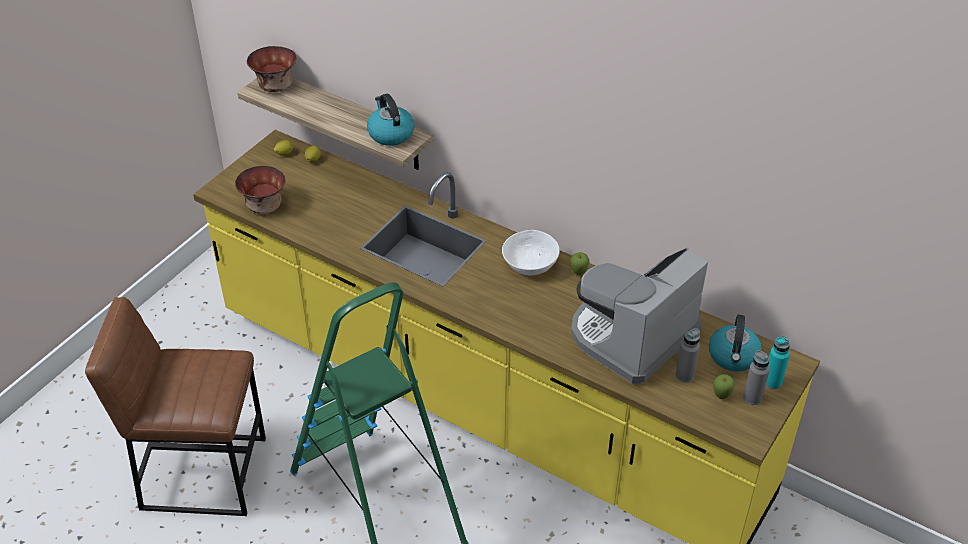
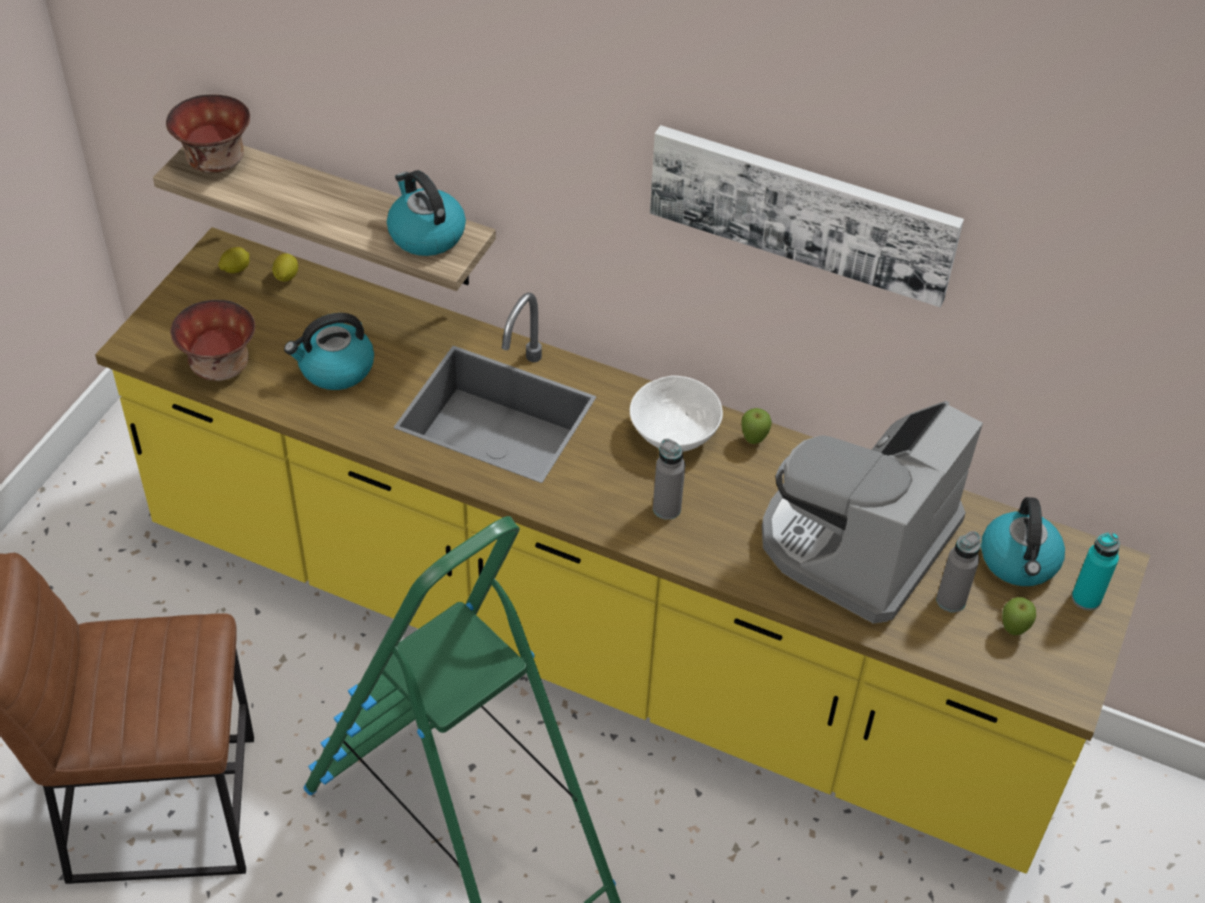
camera: 10 degrees left, 5 degrees up
(332, 213) = (335, 369): none -> kettle
(605, 125) = (802, 211): none -> picture
(752, 397) = (1061, 628): grey bottle -> grey bottle (666, 508)

